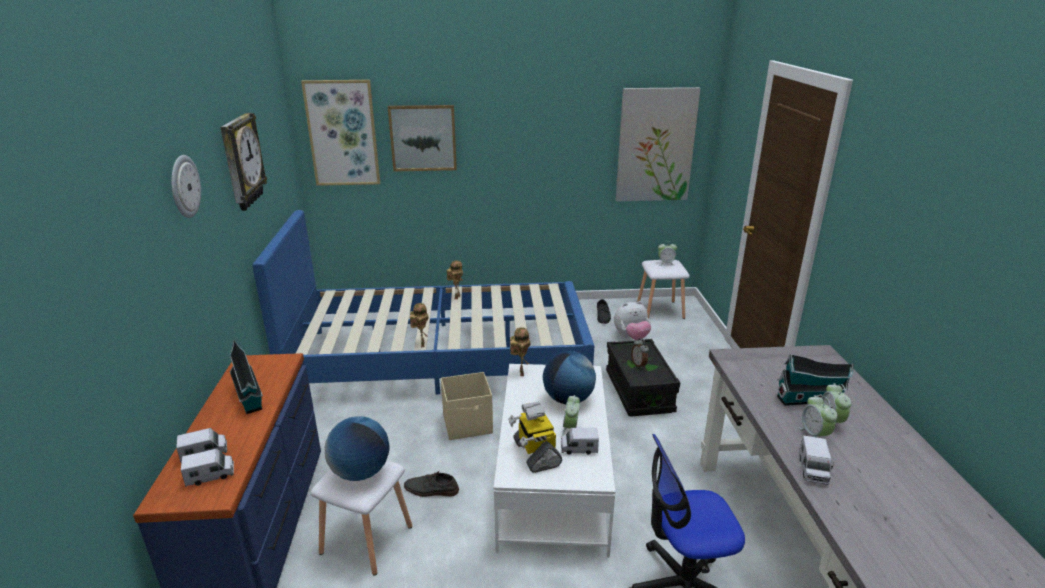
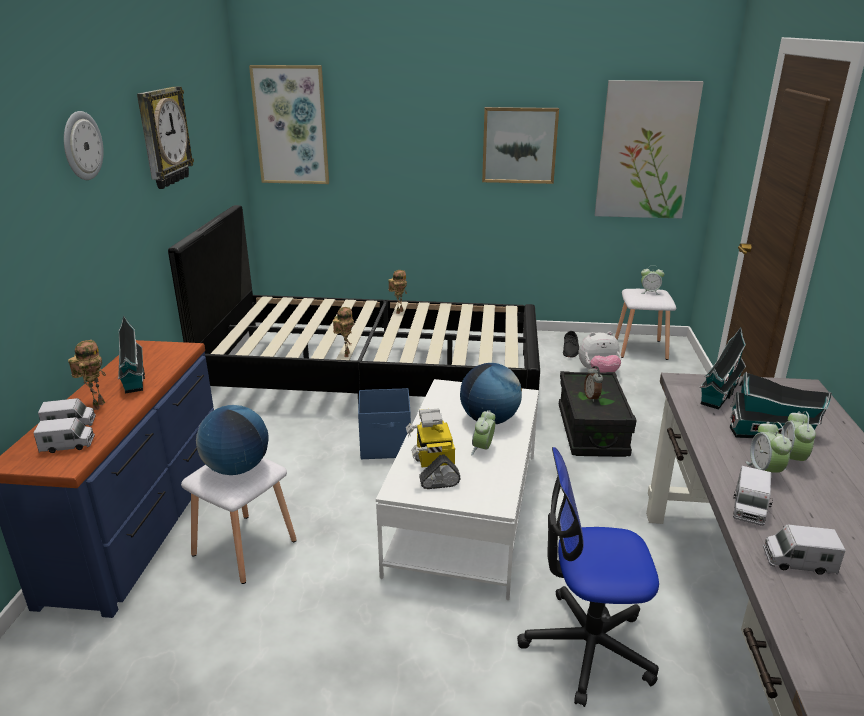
camera: 10 degrees right, 0 degrees up
(423, 138) = (377, 133): picture -> picture (519, 145)
(431, 490) = (327, 506): grey shoe -> none
(441, 358) = (375, 378): blue bed -> black bed
(468, 424) = (386, 446): beige storage box -> blue storage box
(520, 373) = (443, 389): toy robot -> toy robot (97, 405)
(579, 448) = (485, 470): toy truck -> toy truck (798, 562)
(760, 366) = (718, 394): none -> toy house

